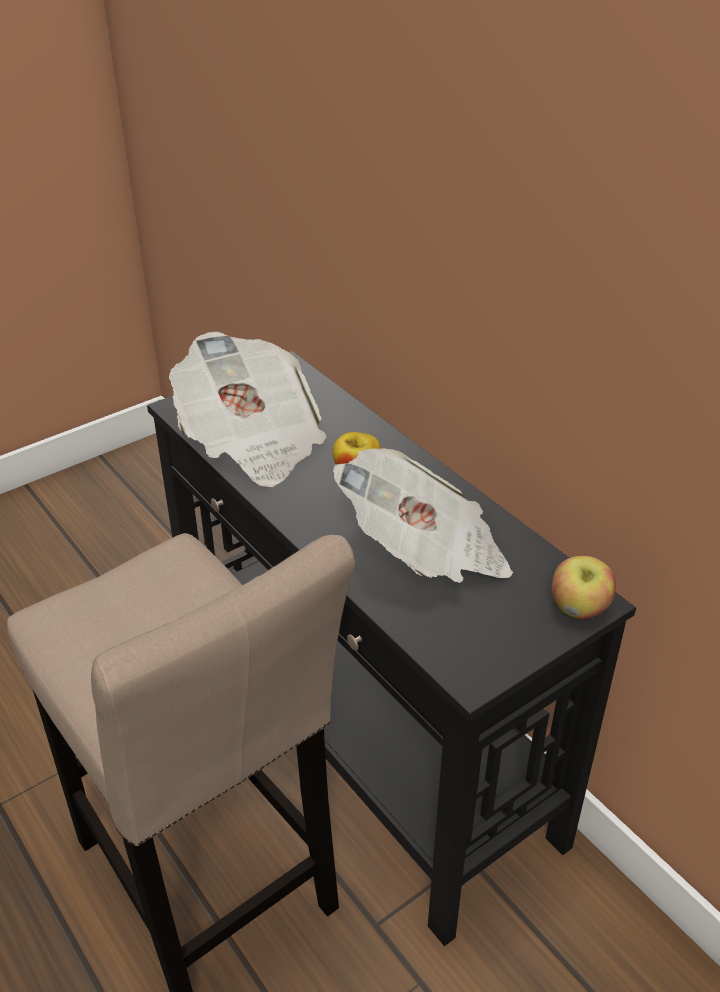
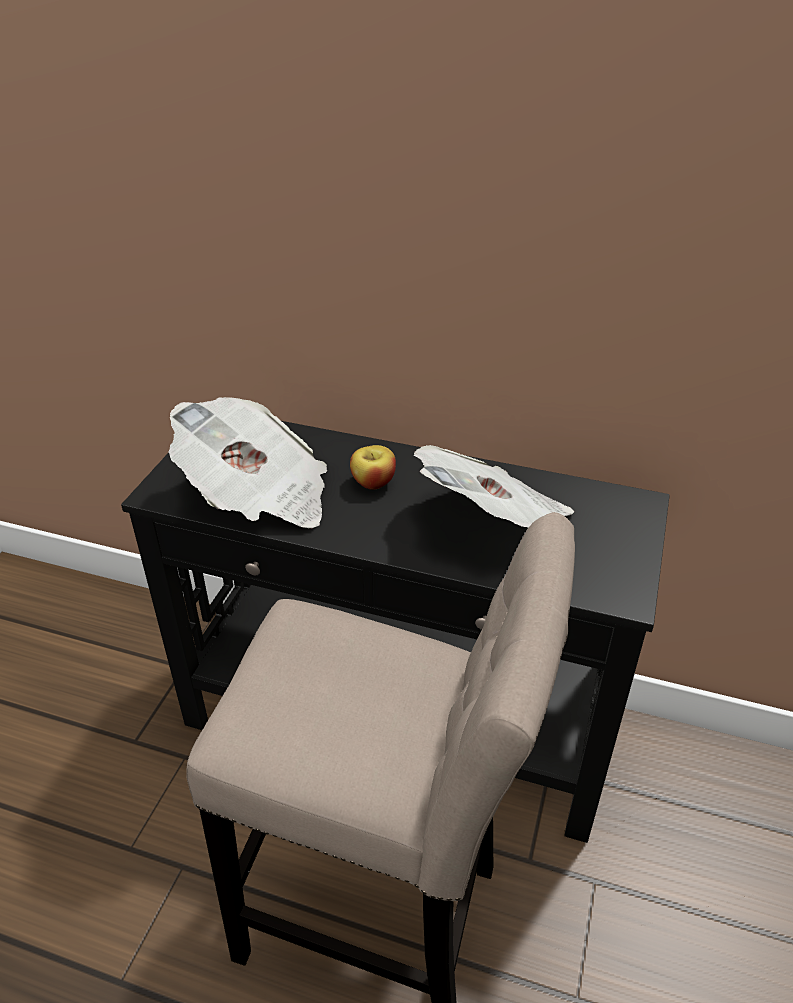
camera: 35 degrees left, 0 degrees up
(579, 609) = (638, 512): apple -> none

